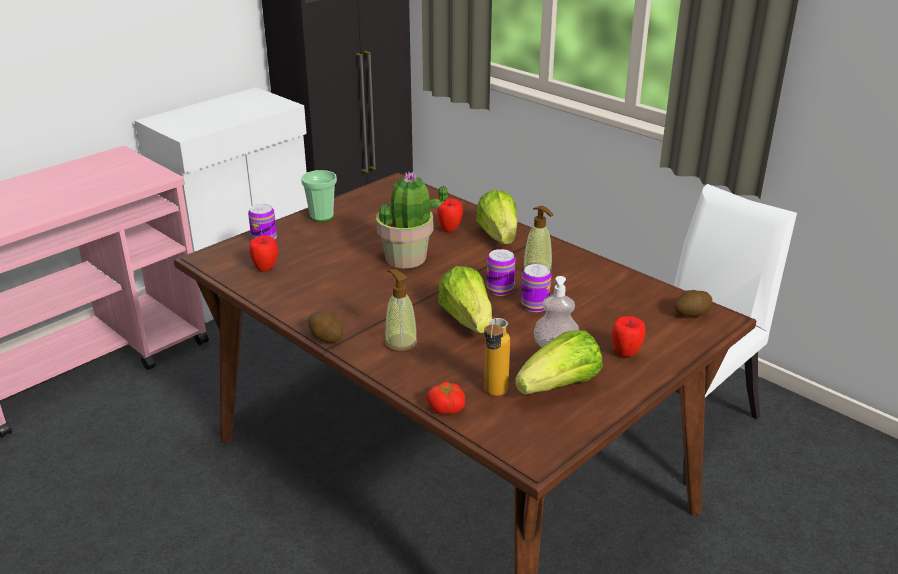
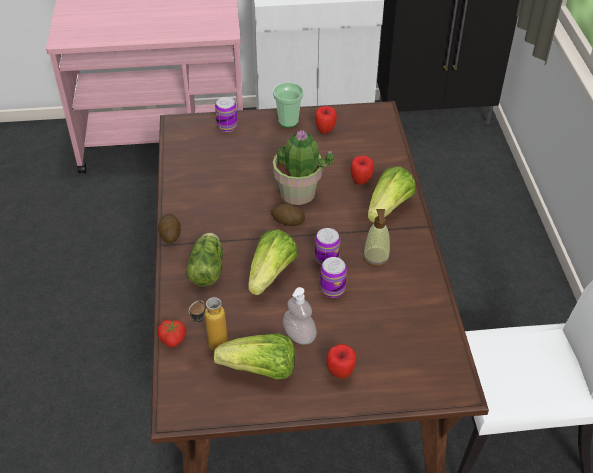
camera: 40 degrees right, 15 degrees up
(265, 269) = (200, 153): apple -> apple (325, 131)
(401, 343) = (207, 268): soap dispenser -> lettuce
(691, 314) = (439, 371): potato -> potato (288, 222)

